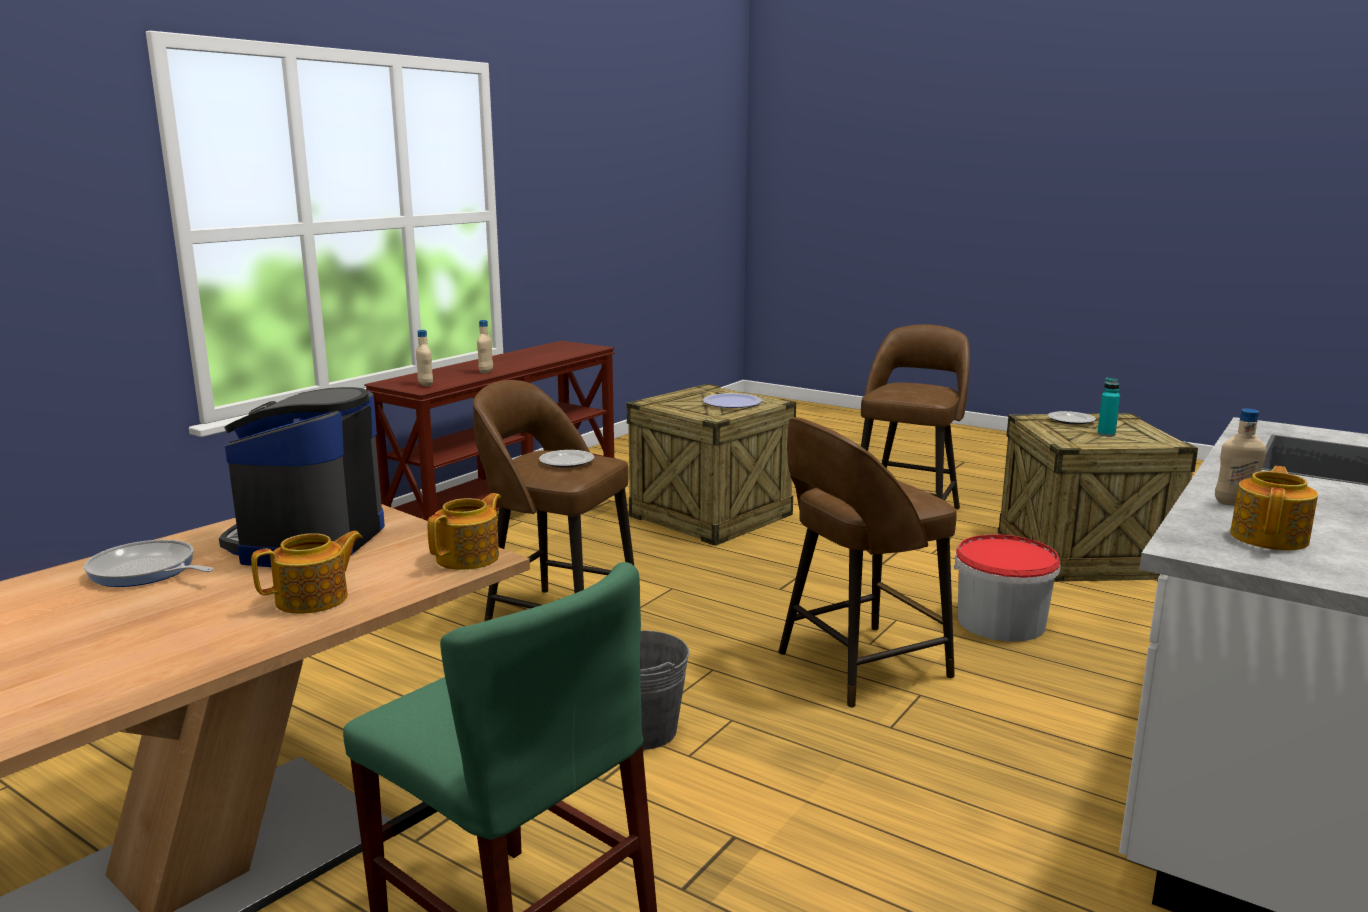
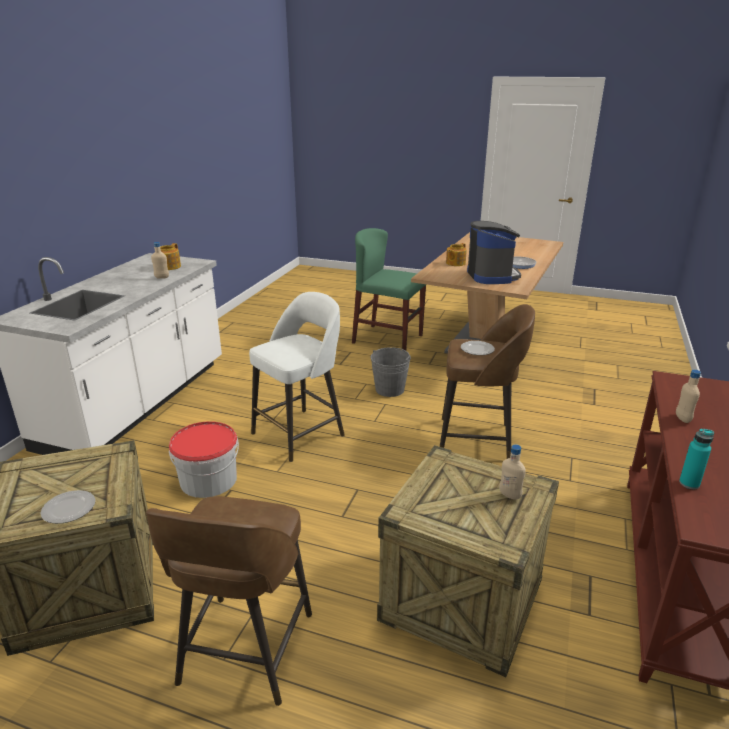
camera: 165 degrees right, 10 degrees up
(425, 385) = (680, 385): beige bottle -> beige bottle (510, 495)
(469, 557) = (430, 276): teapot -> none
(732, 403) = (448, 498): plate -> none
(858, 666) = (300, 433): brown stool -> white stool
(1106, 434) = (59, 481): turquoise bottle -> turquoise bottle (689, 483)

